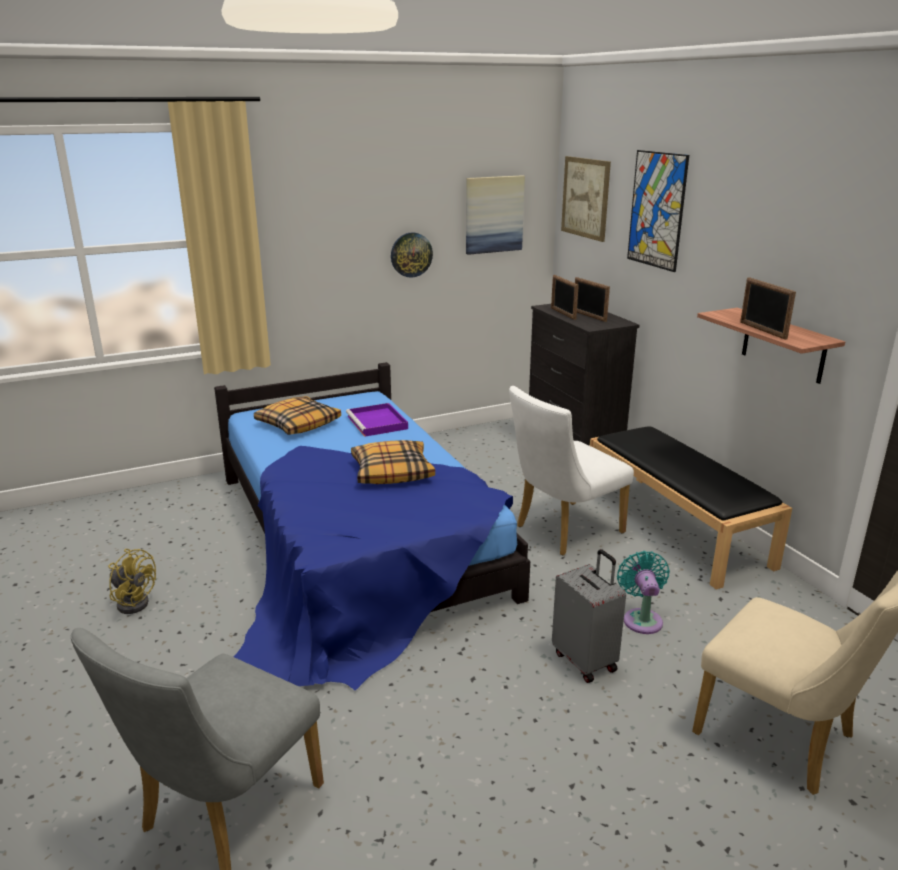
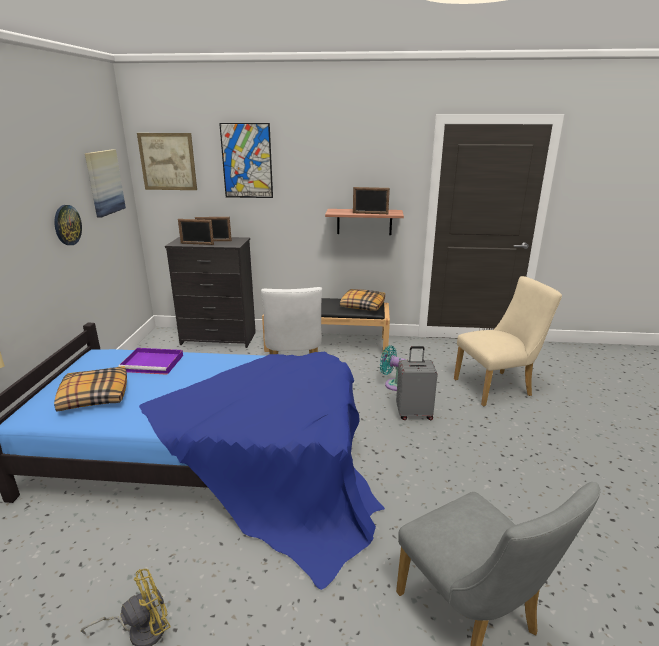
camera: 60 degrees left, 0 degrees up
(392, 472) = (244, 378): pillow -> pillow (362, 305)

